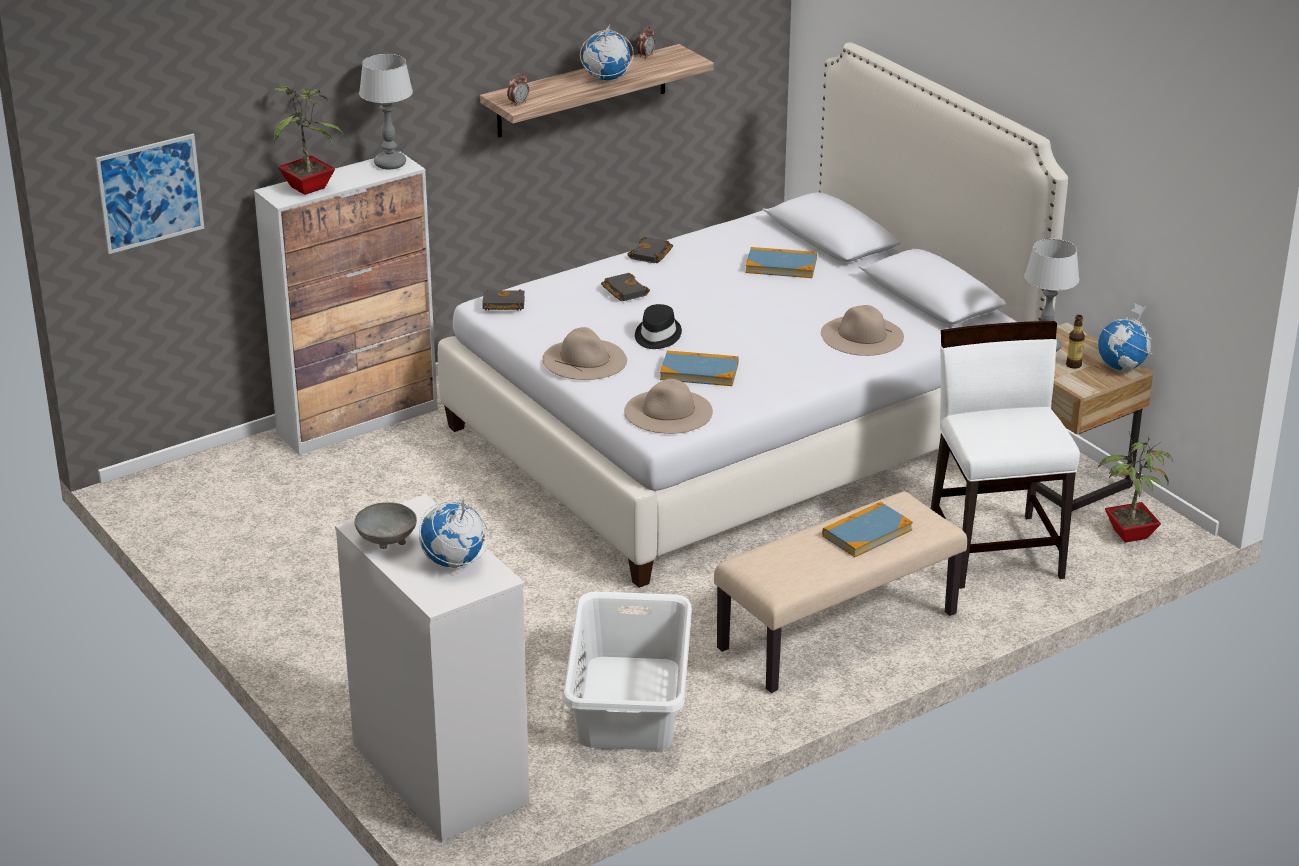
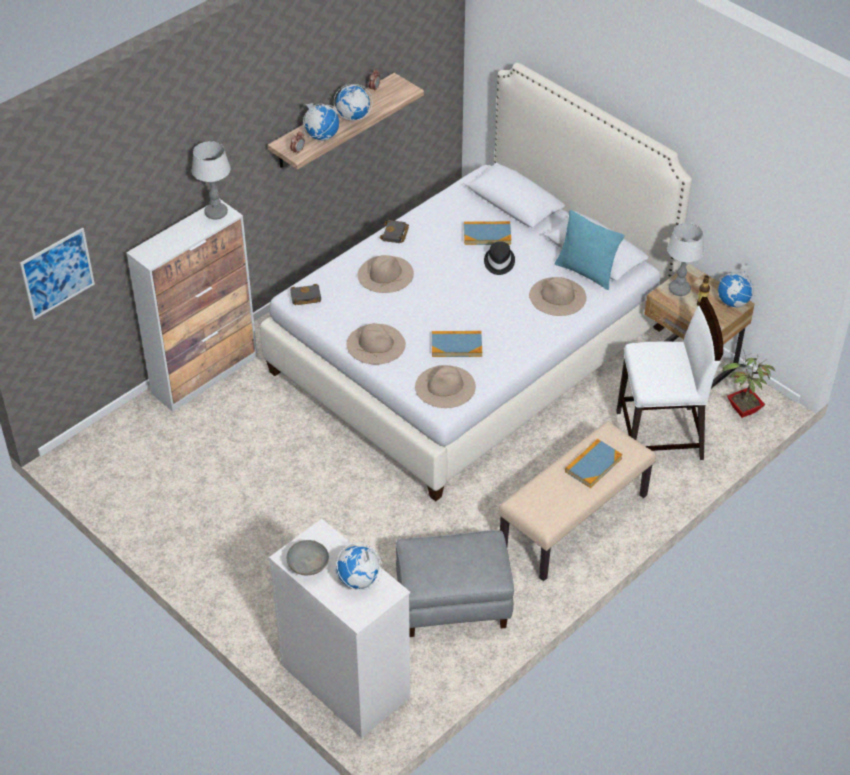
camera: 10 degrees left, 15 degrees up
(310, 187) = (166, 245): potted plant -> none
(556, 92) = (321, 136): none -> globe
(623, 291) = (385, 274): black book -> beige hat
(627, 703) = (452, 603): white laundry basket -> grey ottoman
(656, 336) = (419, 315): black hat -> black hat (498, 262)
(911, 315) = (586, 272): none -> turquoise pillow
(996, 550) = (660, 435): white chair -> white chair turned 105 degrees clockwise

